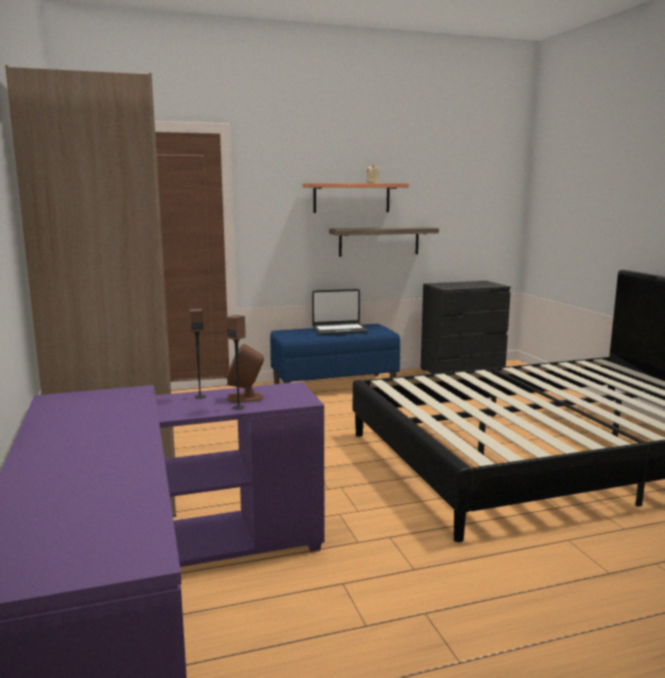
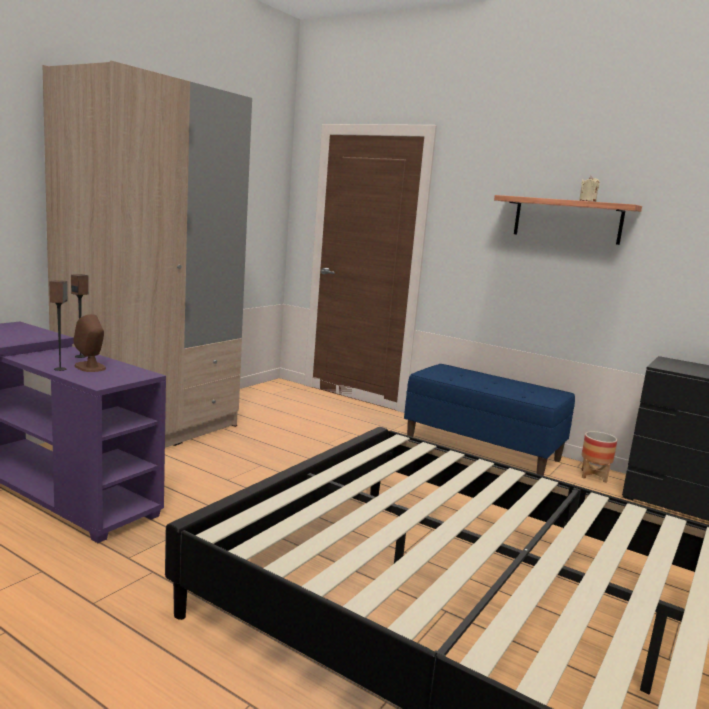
camera: 50 degrees right, 0 degrees up
(339, 330) = (504, 383): laptop -> none
(379, 241) = (598, 283): shelf -> none
(407, 375) = (594, 476): none -> planter

